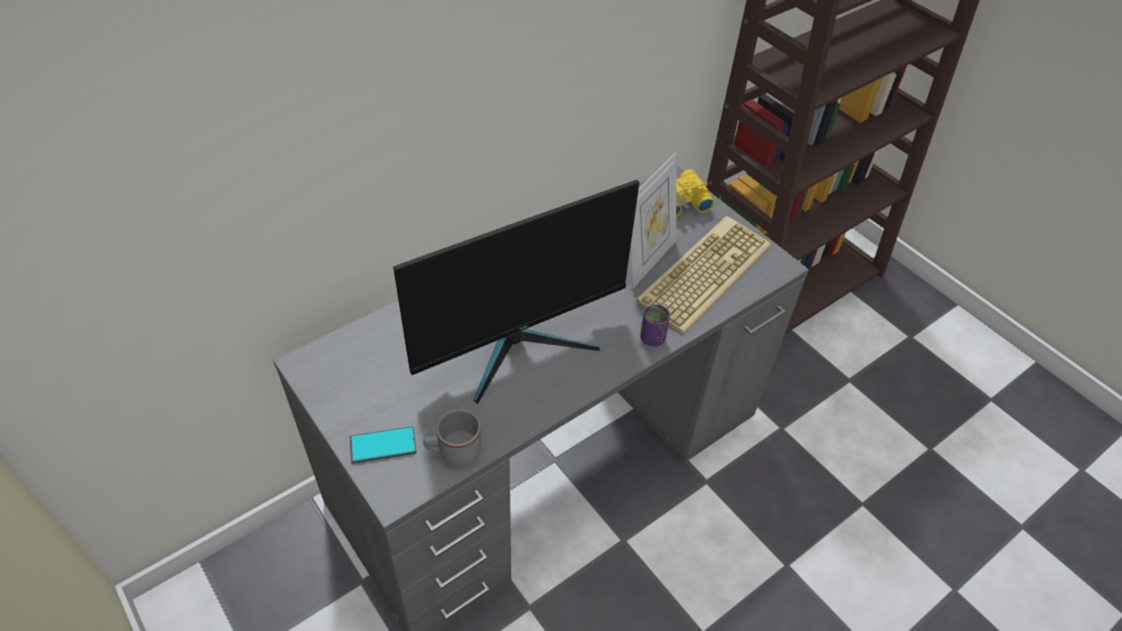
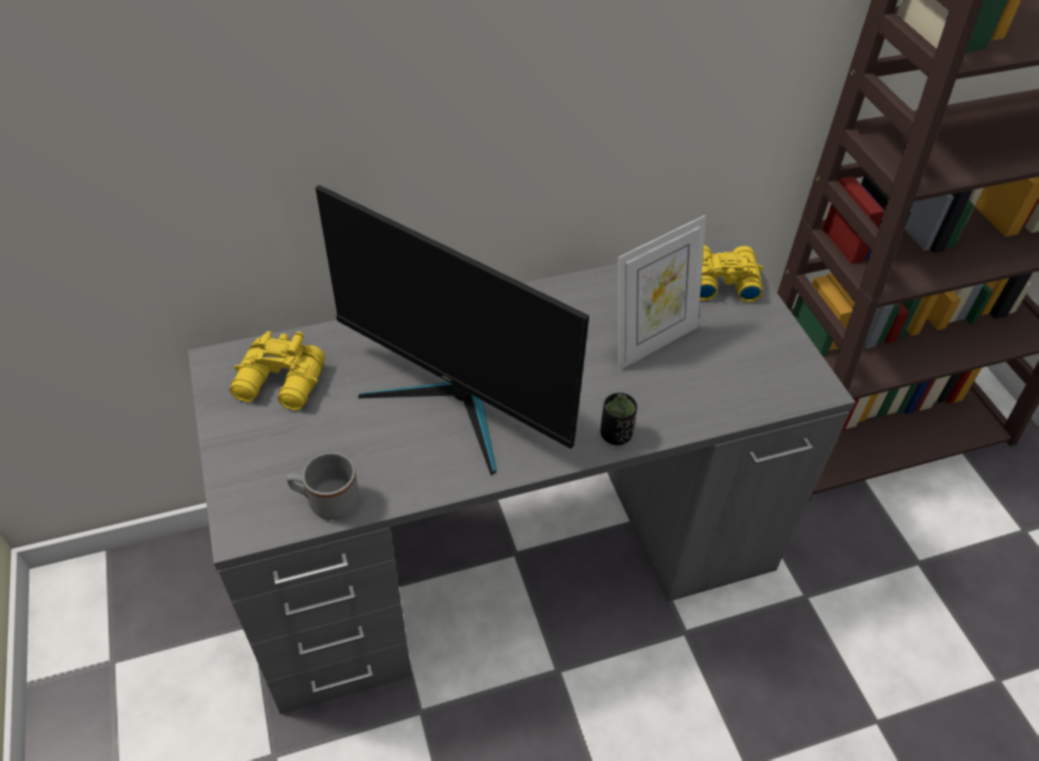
camera: 20 degrees right, 0 degrees up
(369, 368) = (281, 384): none -> yellow binoculars
(383, 445) = (255, 472): phone -> none
(520, 345) = (456, 402): monitor -> monitor turned 45 degrees clockwise
(652, 338) = (615, 434): purple cup -> black cup
(704, 272) = (715, 372): keyboard -> none

